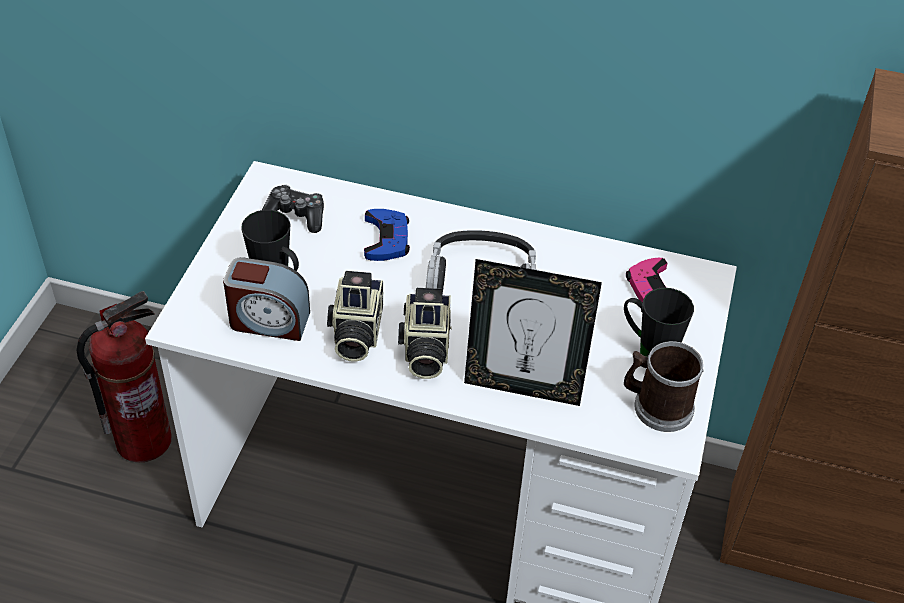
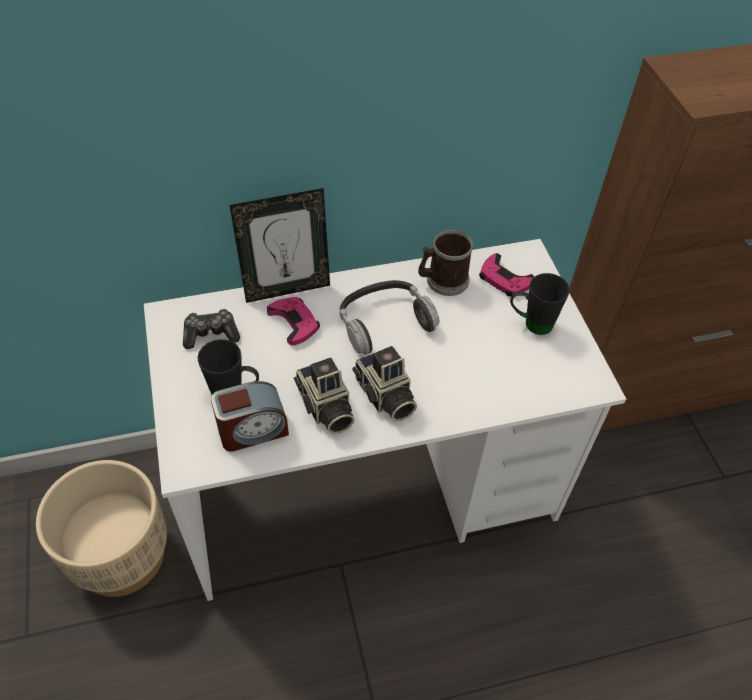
camera: 30 degrees left, 5 degrees up
(143, 440) = (121, 556): fire extinguisher -> beige planter
(386, 239) = (294, 322): blue game controller -> pink game controller
(523, 387) = (472, 391): picture frame -> picture frame (287, 288)
(656, 406) = (566, 362): mug -> mug (442, 281)

